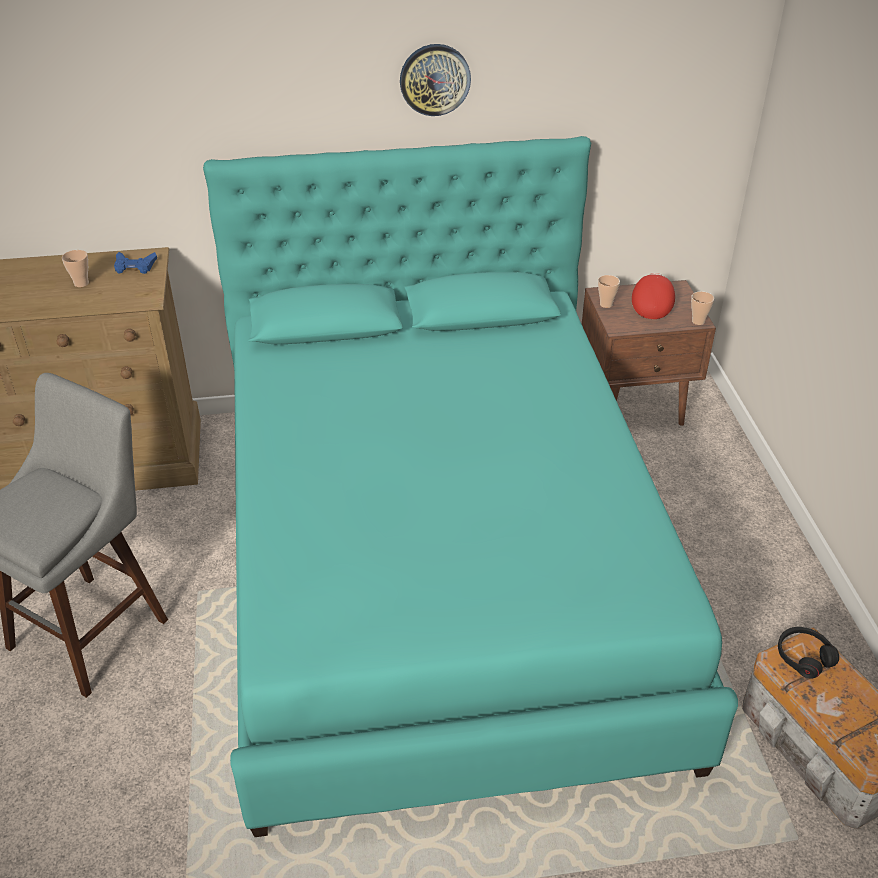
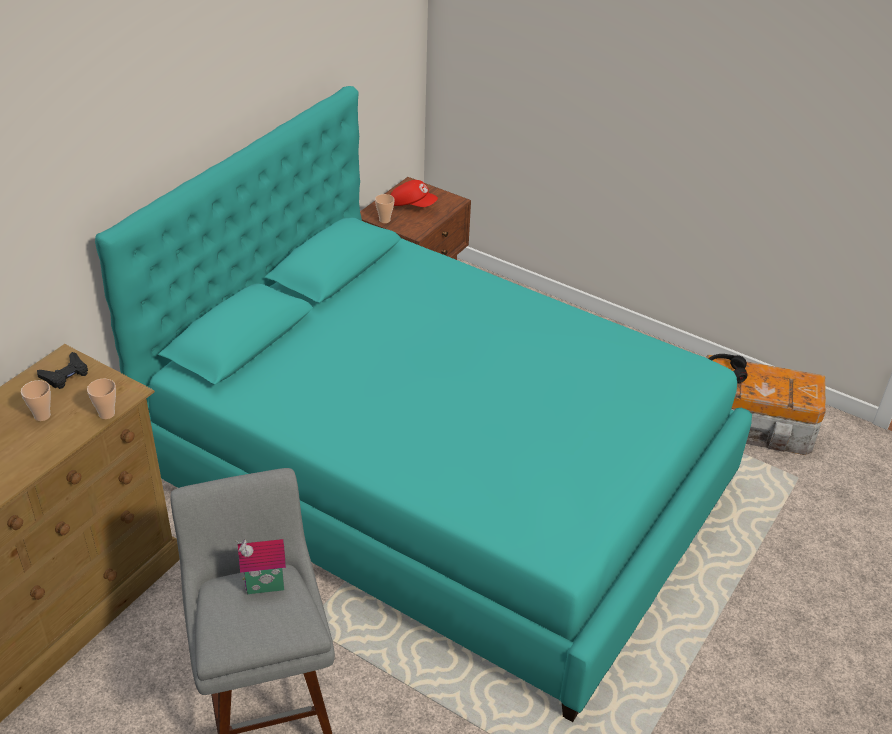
camera: 50 degrees left, 0 degrees up
(59, 498) = (265, 588): none -> toy house
(134, 266) = (65, 375): blue game controller -> black game controller
(435, 79) = (242, 80): wall clock -> none
(651, 305) = (412, 205): red cap -> red cap turned 150 degrees clockwise
(698, 321) = (455, 201): cup -> cup (107, 414)

